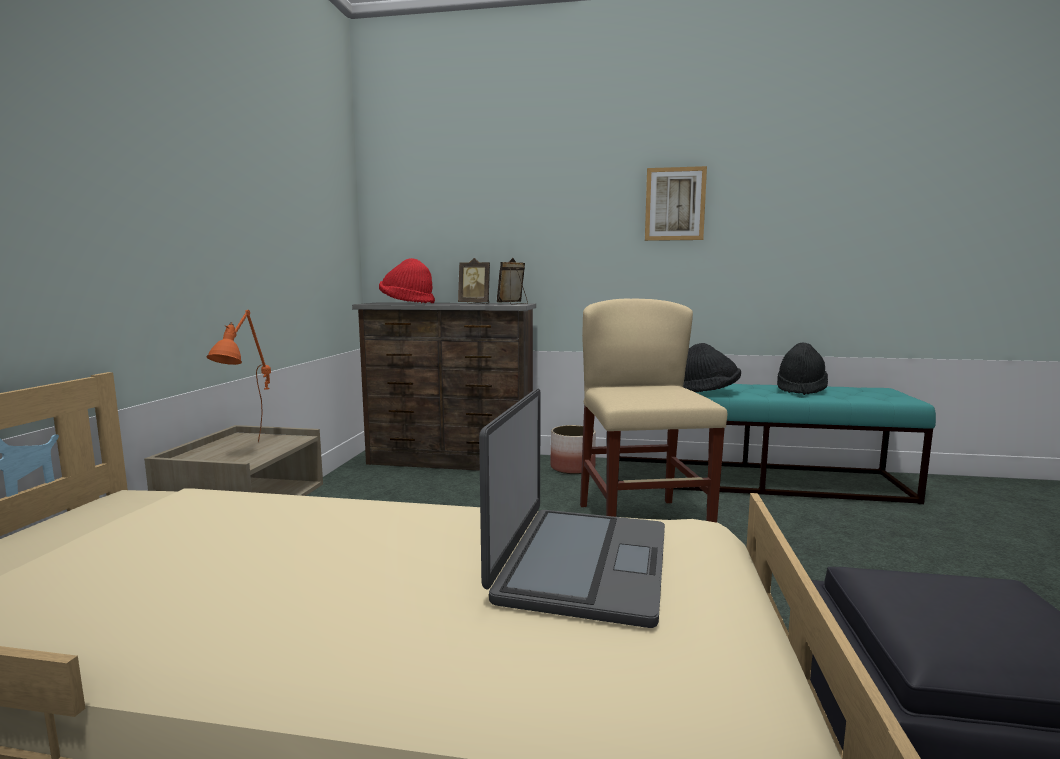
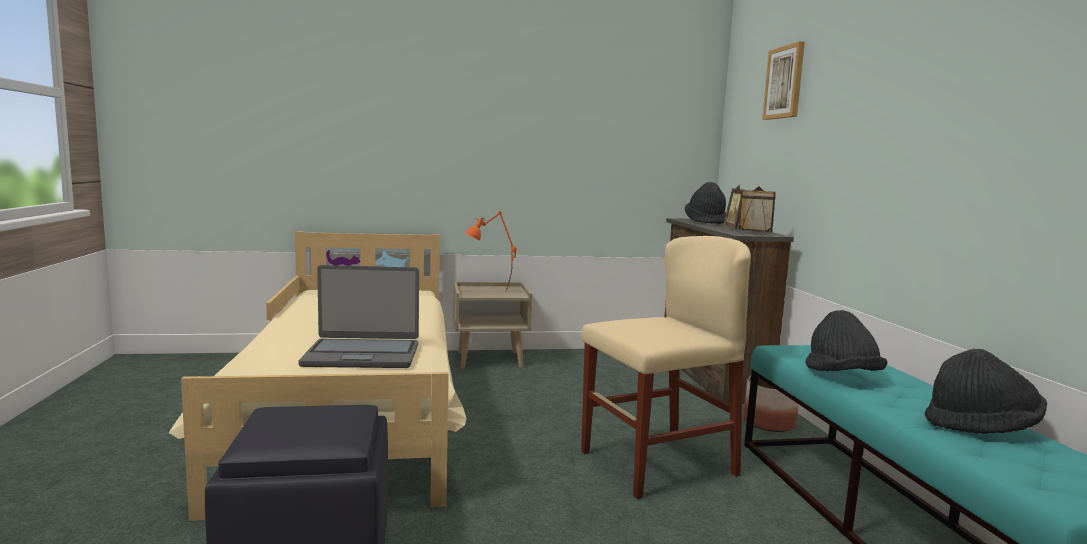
camera: 70 degrees right, 0 degrees up
(407, 303) = (705, 222): red hat -> black hat
(674, 204) = (927, 124): picture -> picture (784, 82)

